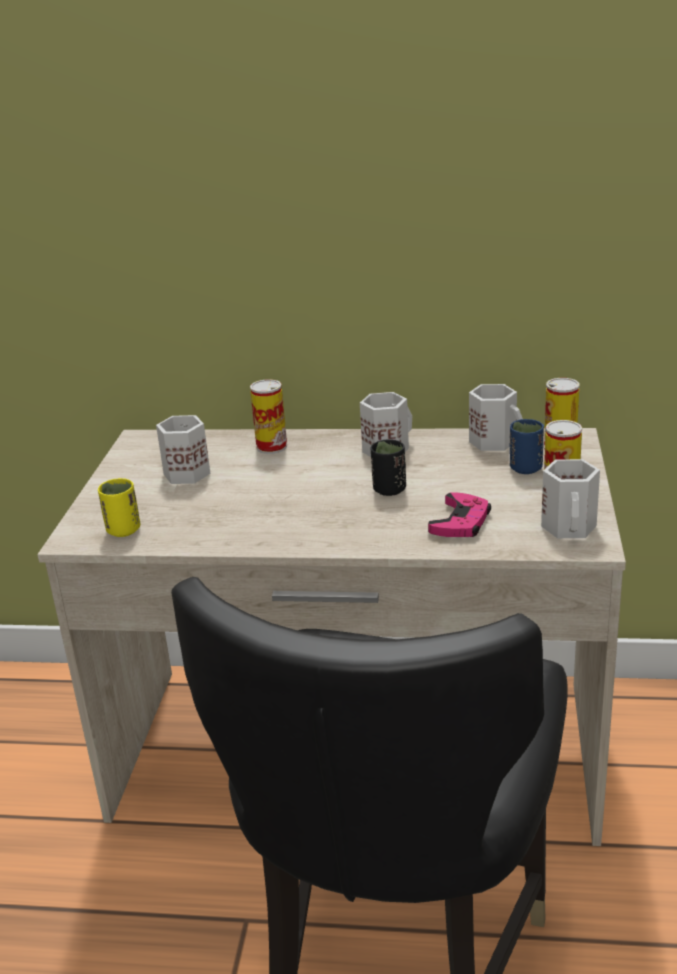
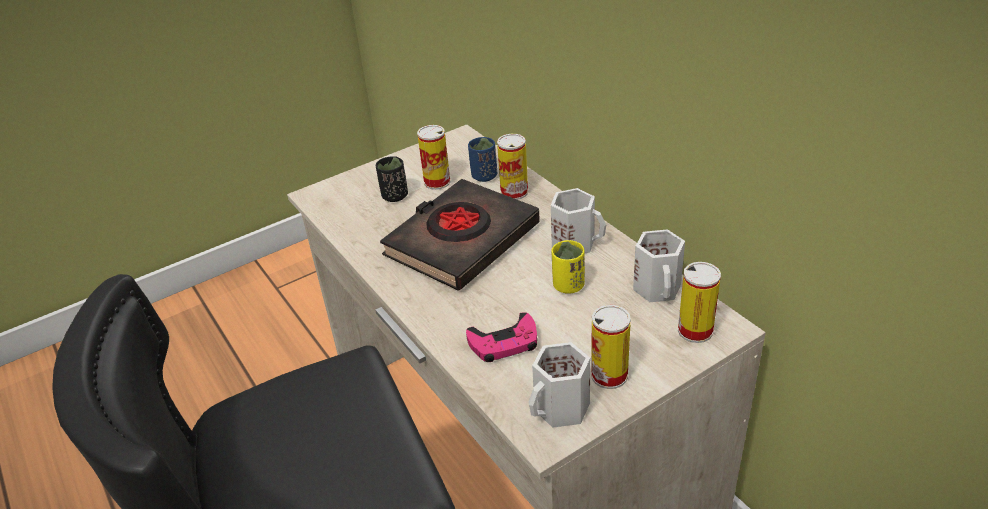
camera: 50 degrees right, 10 degrees up
(123, 530) = (341, 205): yellow cup -> yellow cup (568, 286)
(185, 473) = (437, 182): white mug -> can
(295, 492) = (461, 241): none -> black book
(389, 490) = (514, 280): black cup -> black cup (395, 196)
(525, 468) = (632, 330): blue cup -> blue cup (484, 176)

